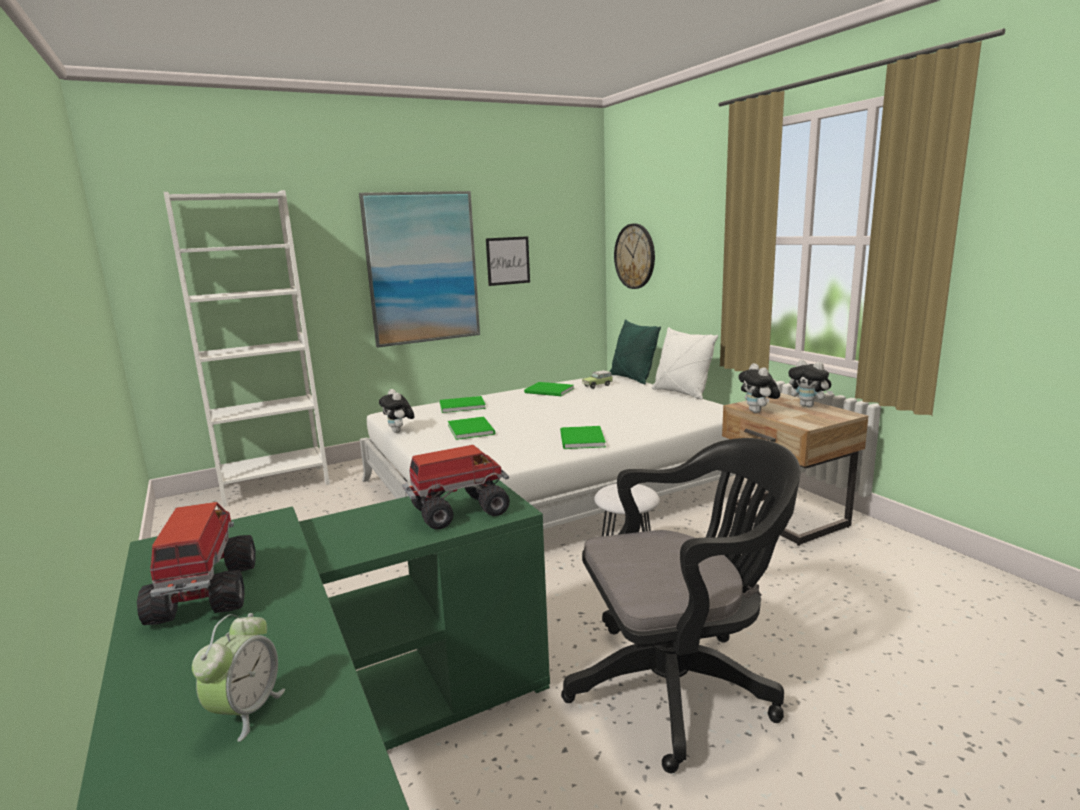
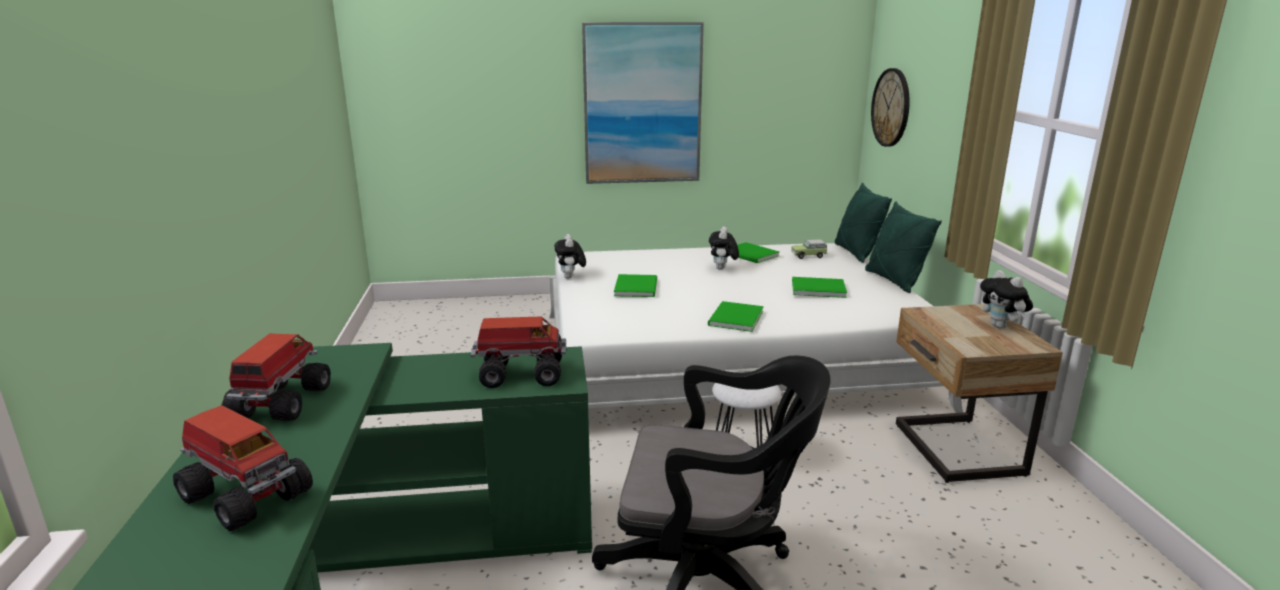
camera: 20 degrees right, 5 degrees up
(246, 711) = (245, 495): alarm clock -> toy truck
(275, 485) = (473, 307): white bookcase -> none
(460, 406) = (647, 258): green book -> green book (816, 288)
(508, 261) = (741, 101): picture -> none
(681, 393) = (894, 281): white pillow -> green pillow
(758, 412) = (931, 323): plush toy -> plush toy (722, 269)

